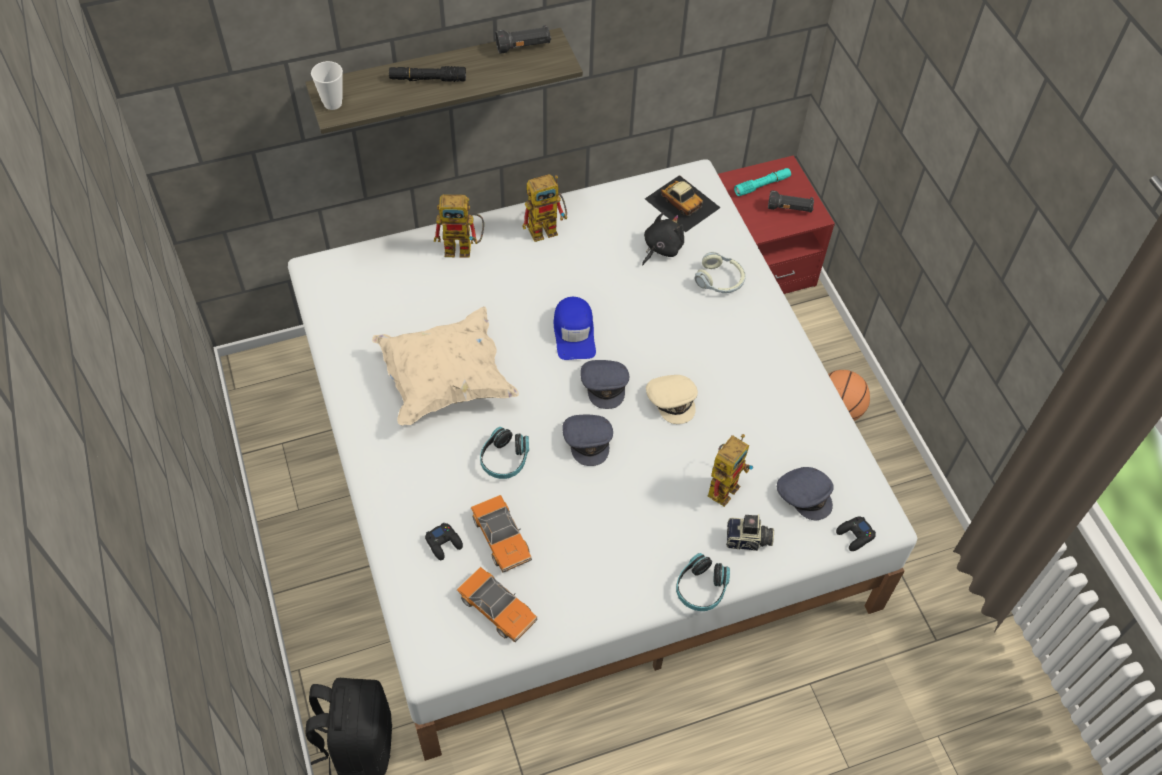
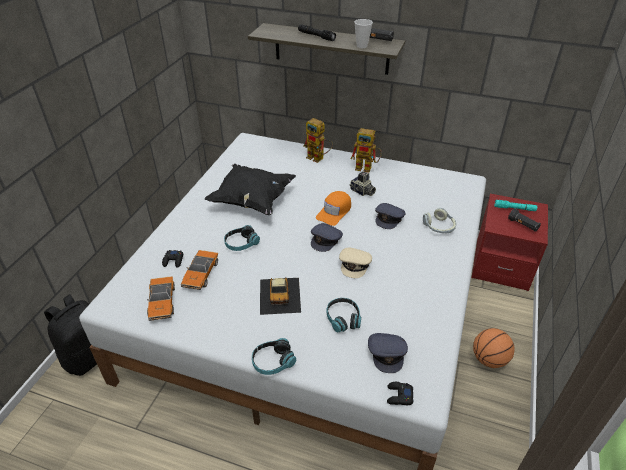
camera: 40 degrees right, 15 degrees down
(332, 103) = (264, 31): cup -> cup (362, 46)
(446, 381) = (252, 200): beige pillow -> black pillow
(574, 332) = (334, 212): blue cap -> orange cap
(588, 440) = (290, 258): grey cap -> grey cap (389, 218)
(661, 248) = (419, 200): black plush toy -> none
(682, 202) = (451, 187): toy car -> toy car (280, 295)
(724, 484) = (343, 319): toy robot -> headphones
(748, 541) = (326, 355): camera -> camera (362, 192)

